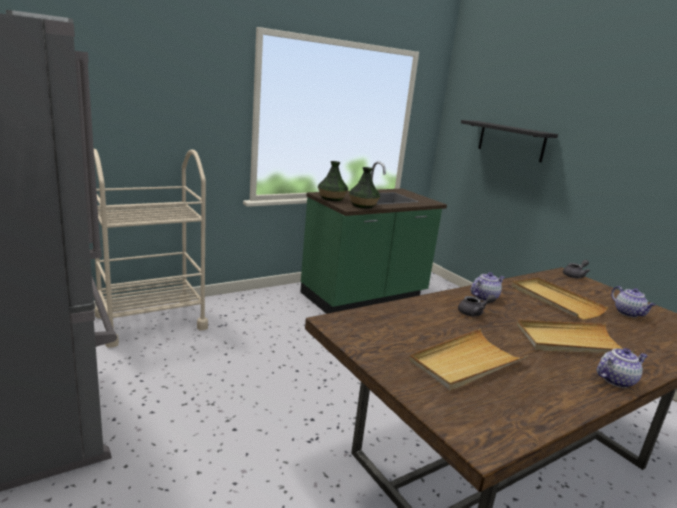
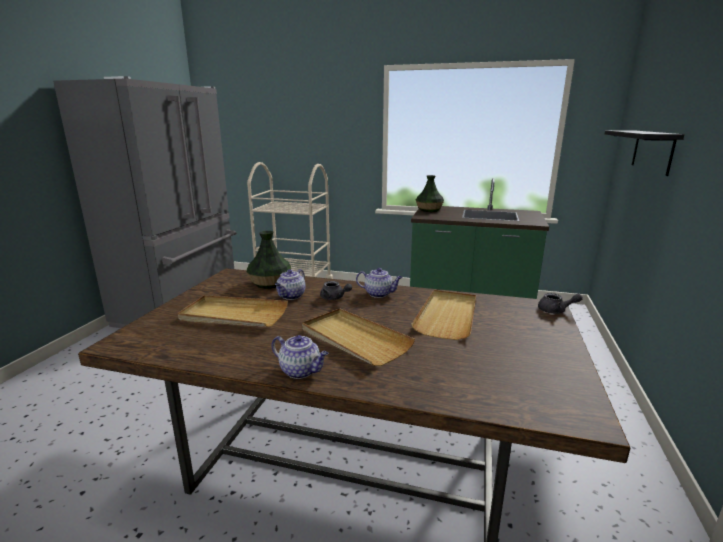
camera: 50 degrees right, 0 degrees up
(363, 205) = (442, 217): vase -> vase (270, 283)
(628, 313) = (508, 353): teapot -> teapot (291, 296)

